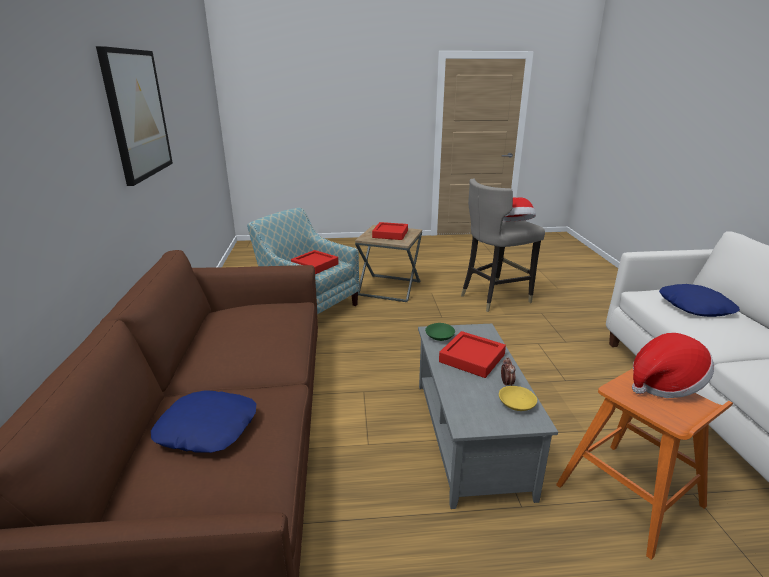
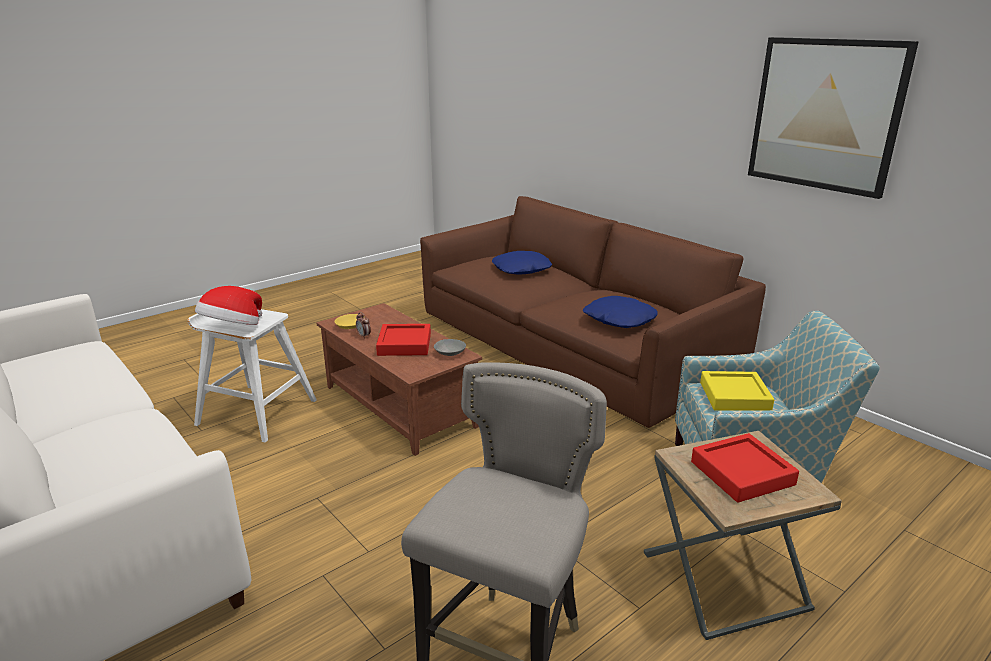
camera: 145 degrees right, 0 degrees up
(315, 265) = (734, 396): red tray -> yellow tray
(439, 337) = (449, 352): green bowl -> grey bowl
(468, 435) = (400, 406): grey coffee table -> brown coffee table
(514, 225) = (469, 489): hat -> none
(631, 496) = (256, 412): orange stool -> white stool
(695, 307) = (121, 466): blue pillow -> blue pillow (619, 319)

